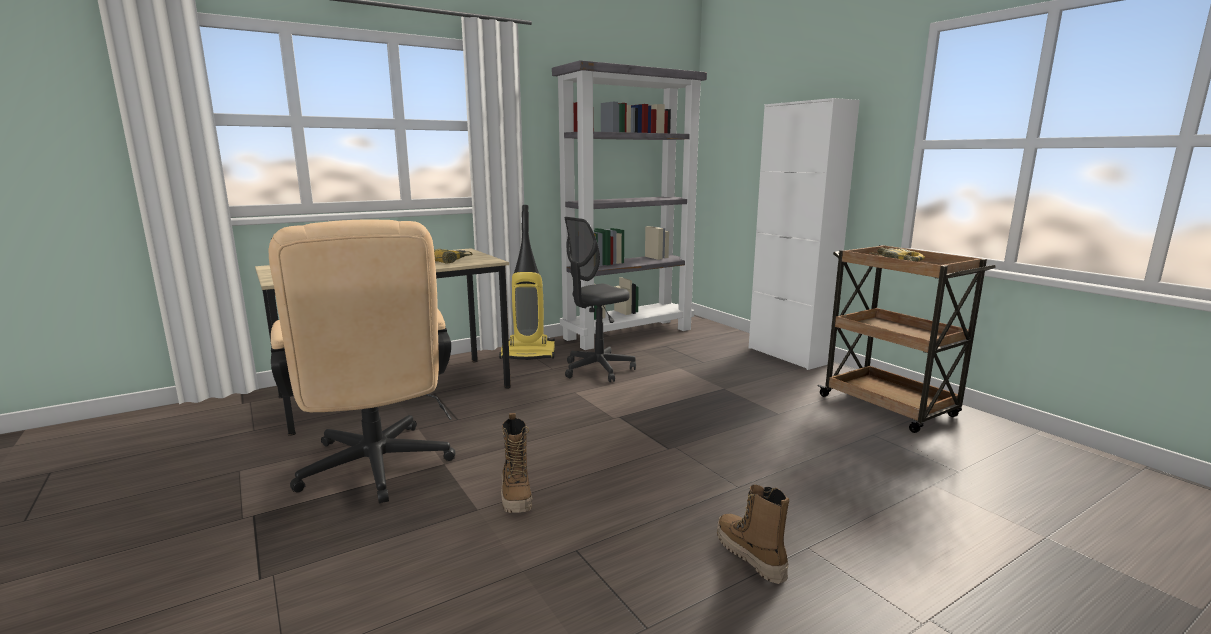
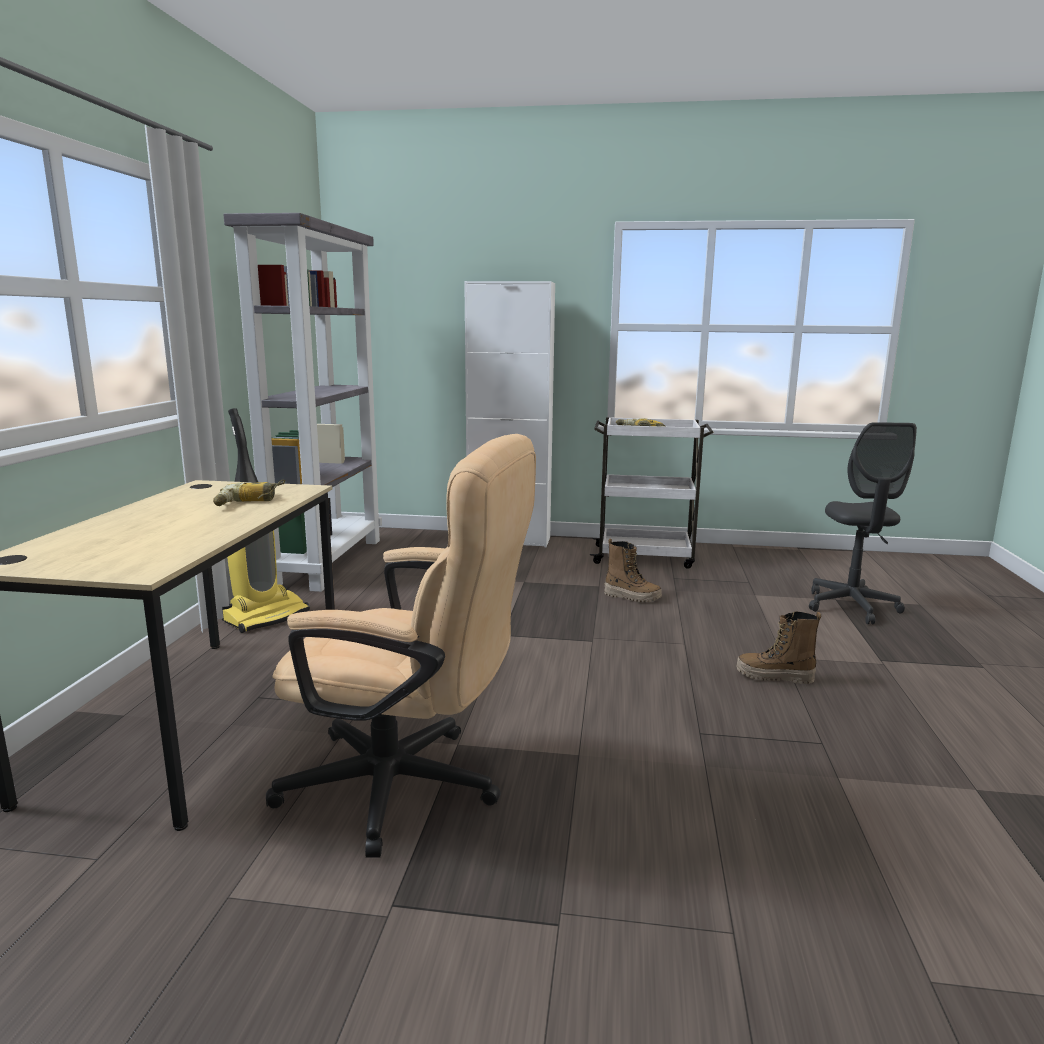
camera: 50 degrees left, 0 degrees up
(516, 496) = (581, 729): boot -> boot (632, 597)
(598, 370) = (383, 605): grey office chair -> grey office chair (851, 607)
(889, 407) = (645, 557): brown cart -> white cart

